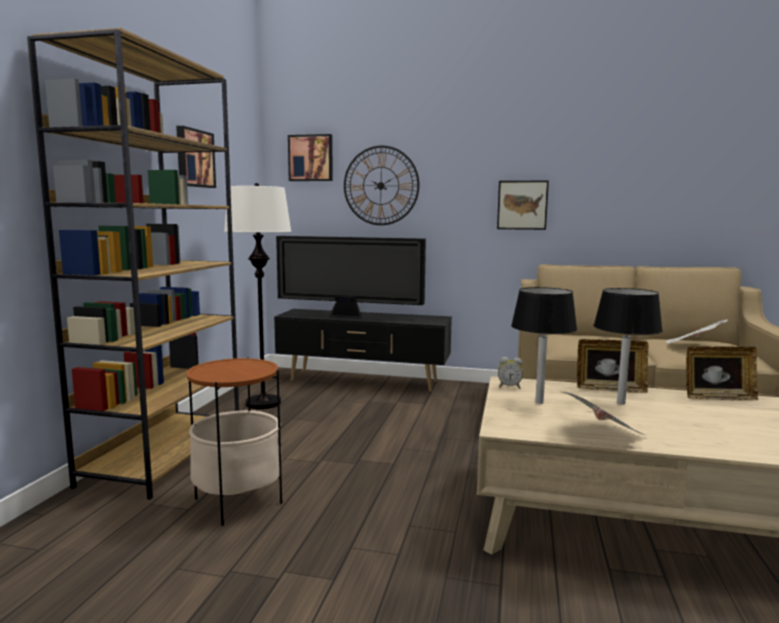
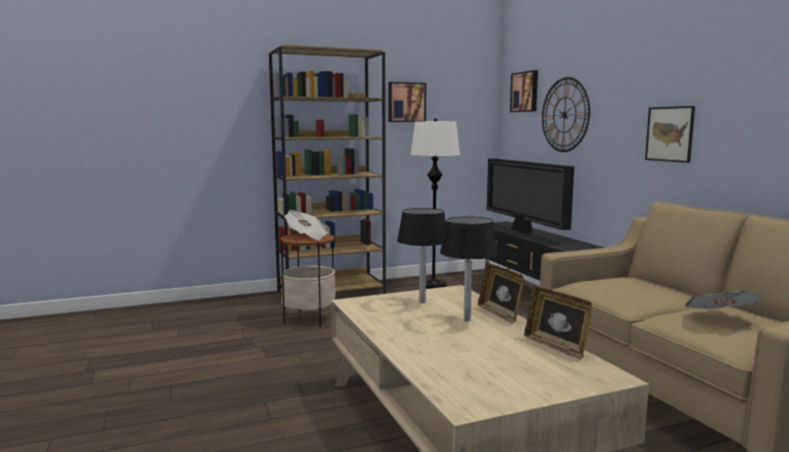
camera: 55 degrees right, 0 degrees up
(509, 387) = (443, 291): alarm clock -> none
(603, 435) = (380, 322): newspaper -> newspaper (307, 236)

